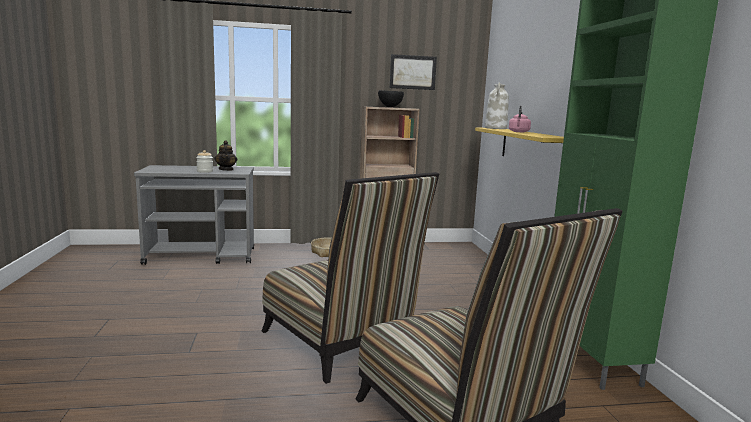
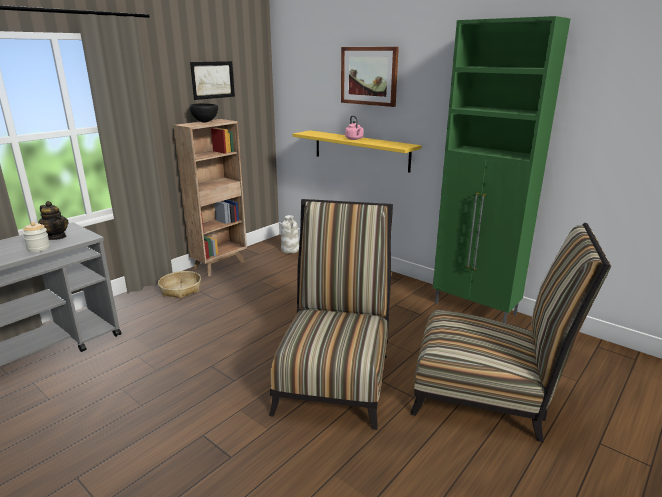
camera: 40 degrees left, 10 degrees up
(342, 344) = (335, 376): chair -> chair turned 90 degrees counterclockwise
(496, 128) = (314, 133): white vase -> white vase (290, 250)
(545, 63) = (369, 76): none -> picture

